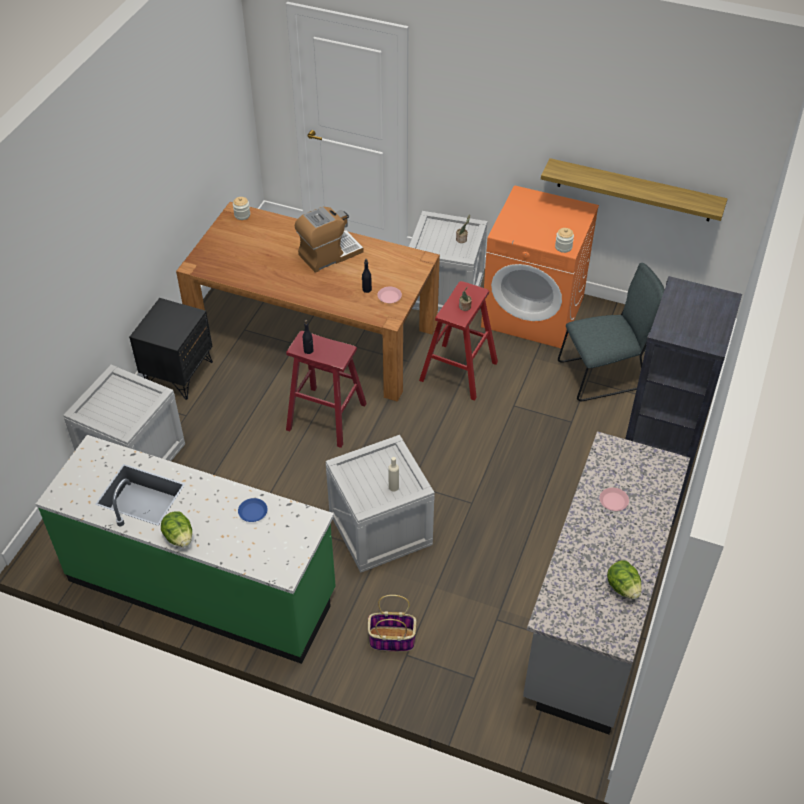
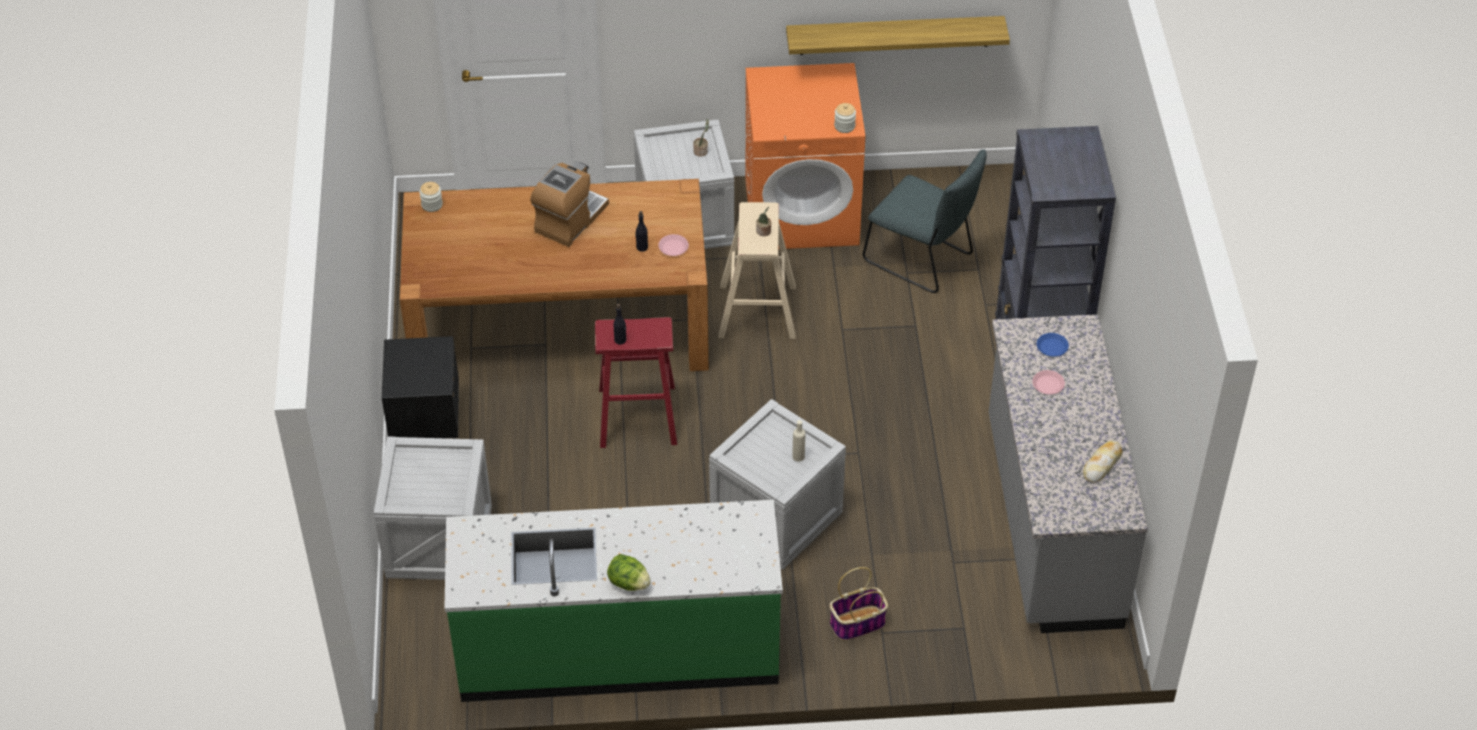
camera: 25 degrees left, 0 degrees up
(253, 512) = (689, 529): blue plate -> blue plate (1052, 347)
(458, 371) = (757, 311): red stool -> beige stool
(604, 375) = (922, 260): grey chair -> grey chair turned 75 degrees clockwise
(623, 587) = (1102, 464): lettuce -> bread

